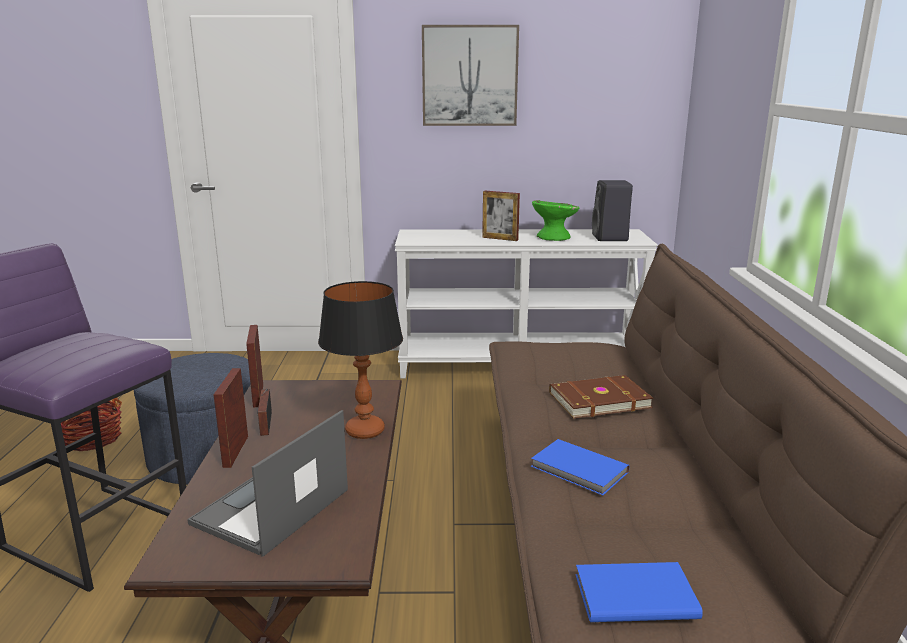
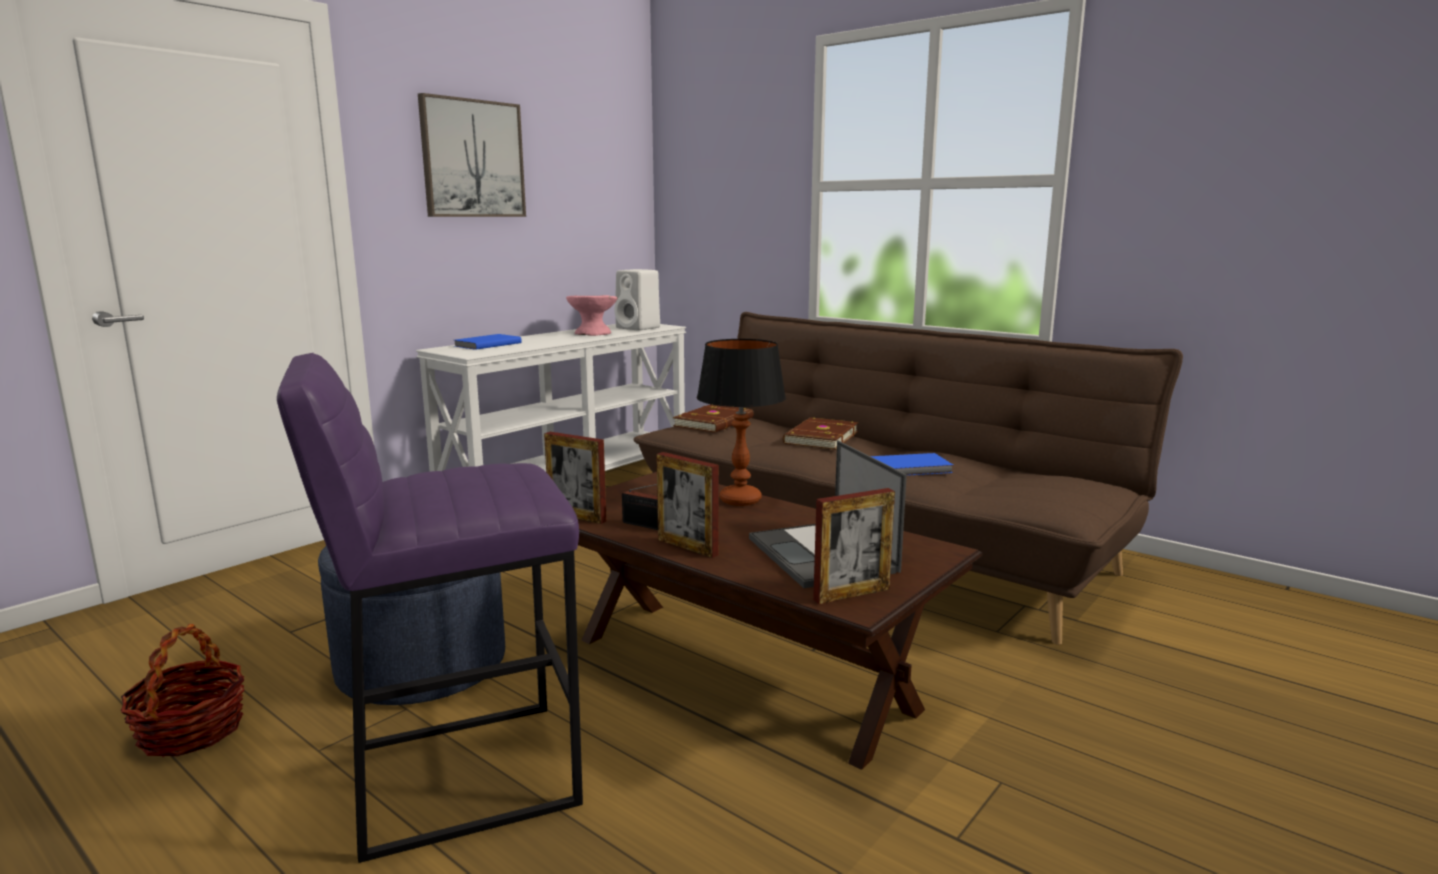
camera: 50 degrees left, 5 degrees down
(500, 238) = (551, 340): picture frame -> picture frame (852, 594)
(553, 237) = (593, 333): green bowl -> pink bowl
(561, 350) = (715, 422): none -> brown book
(610, 238) = (639, 328): black speaker -> white speaker
(633, 594) = (1072, 497): blue book -> blue book (486, 344)

